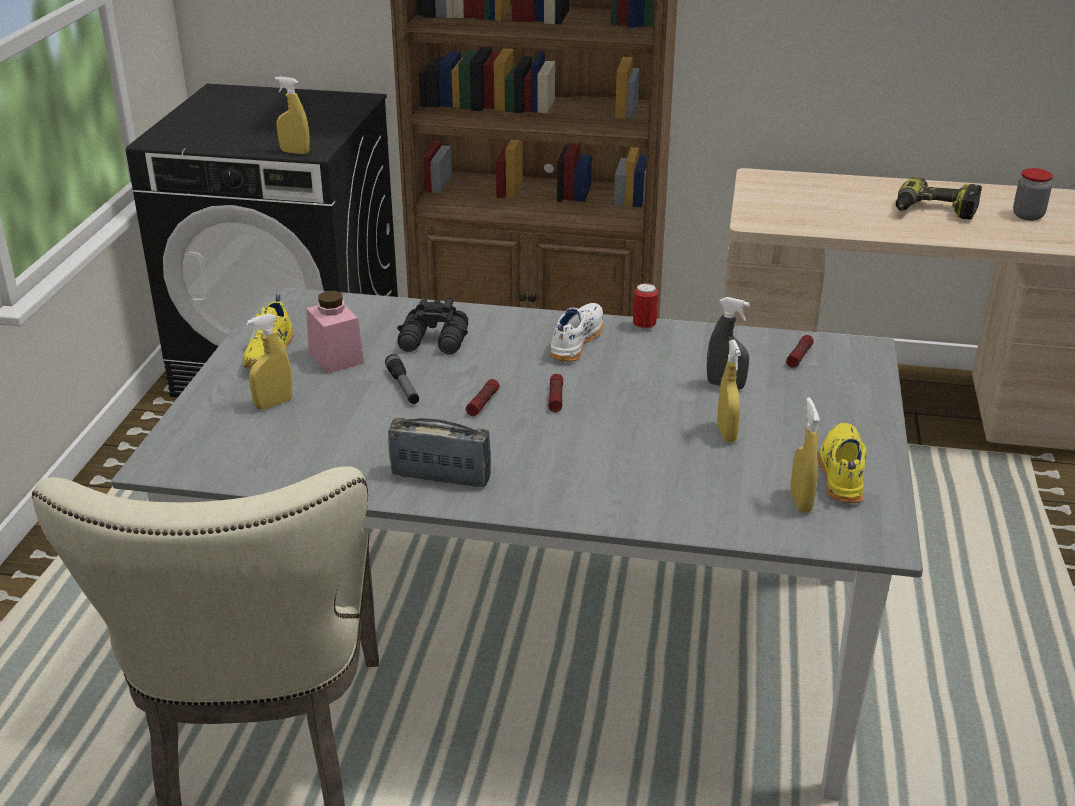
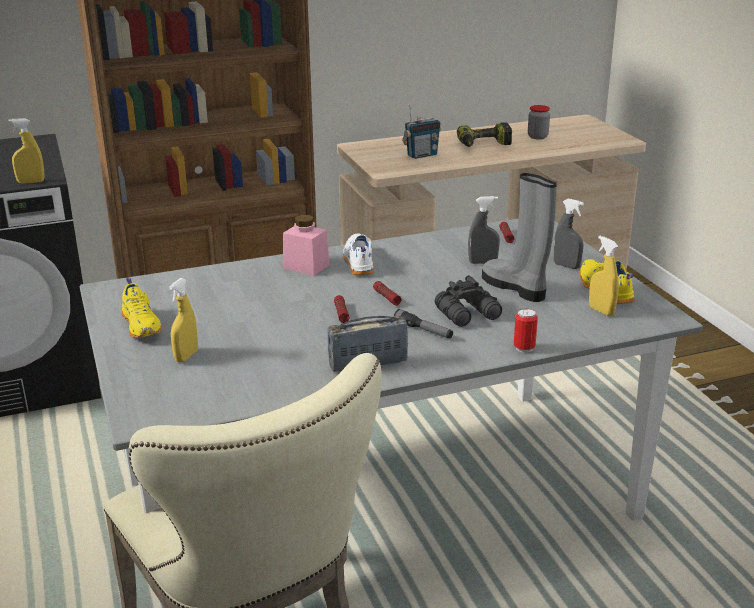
camera: 30 degrees left, 5 degrees down
(336, 357) = (198, 315): pink jar -> pink jar (306, 266)
(403, 386) = (272, 319): flashlight -> flashlight (423, 330)
(435, 342) = (260, 287): black binoculars -> black binoculars (469, 314)
(644, 326) = (392, 243): can -> can (524, 348)
(726, 433) = (515, 288): yellow spray bottle -> grey boot
(829, 208) = (421, 155): none -> radio
(830, 422) = (566, 266): none -> grey spray bottle

